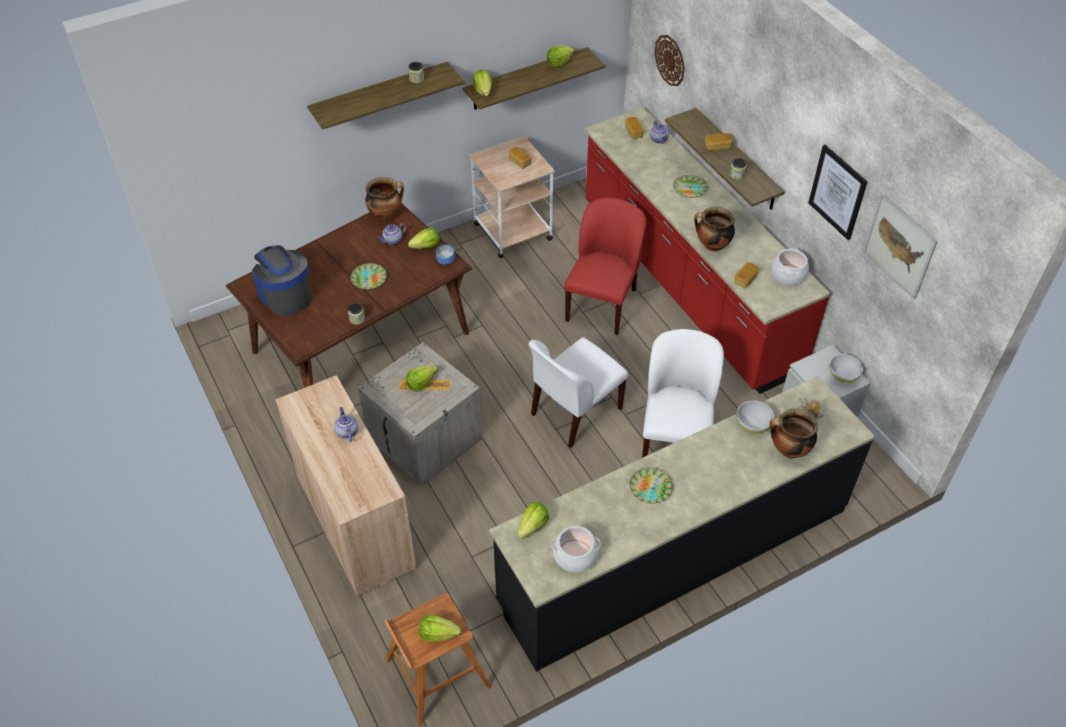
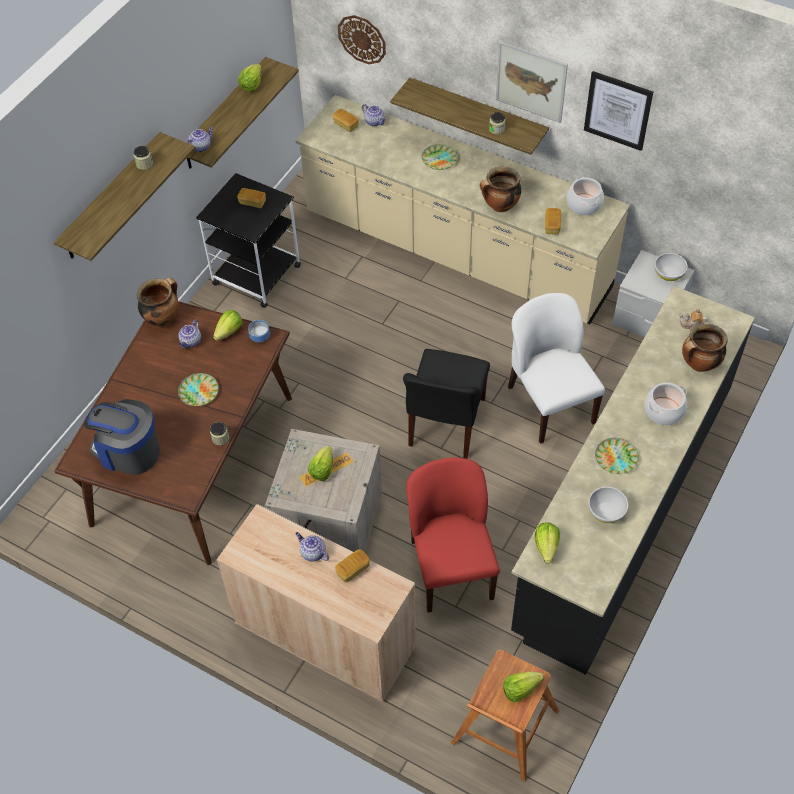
camera: 30 degrees left, 5 degrees up
(483, 91) = (201, 146): lettuce -> teapot
(514, 231) = (257, 273): beige cart -> black cart
(574, 412) = (446, 424): white chair -> black chair
(575, 556) = (601, 552): cooking pot -> cooking pot (664, 411)
(602, 304) = (394, 307): red chair -> red chair (451, 568)
(686, 285) = (456, 252): red counter -> beige counter
(718, 146) = (459, 108): bread -> bread (353, 569)
(753, 424) = (655, 356): white bowl -> white bowl (606, 512)
(899, 246) = (704, 139): picture -> picture (531, 82)

